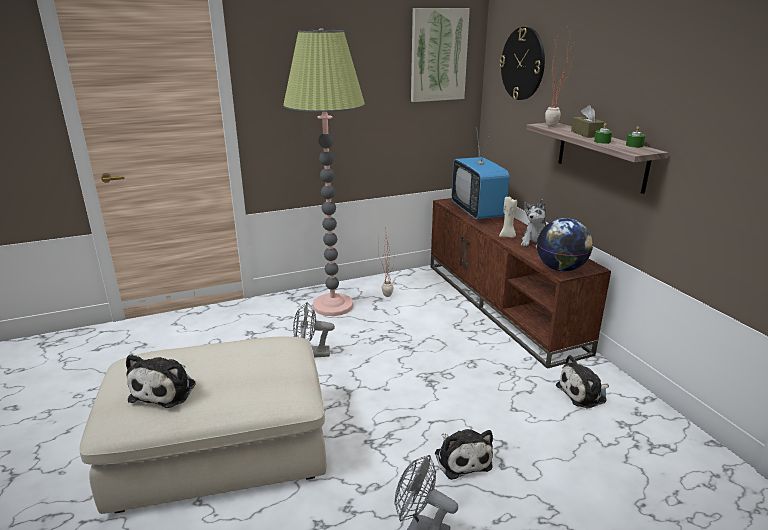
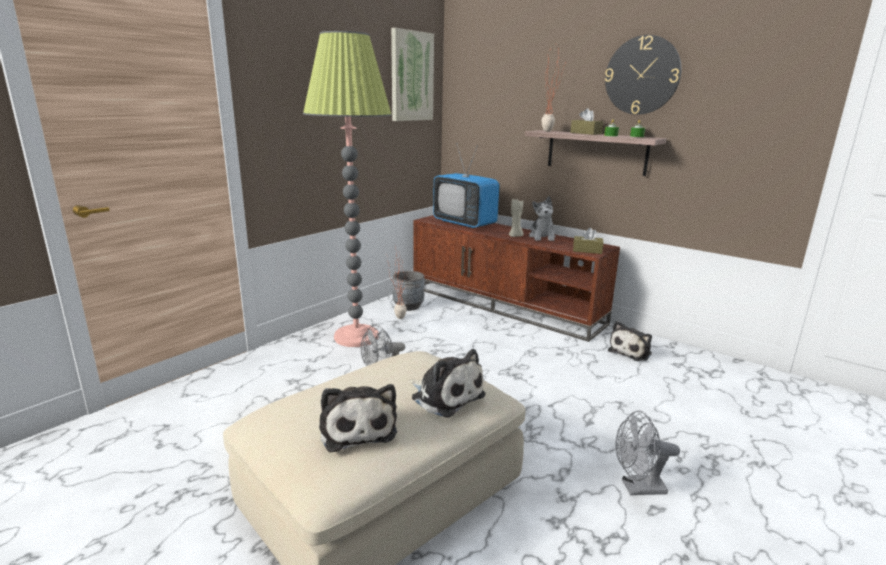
camera: 30 degrees left, 5 degrees down
(406, 285) = (408, 306): none -> grey planter
(461, 458) = (604, 424): plush toy -> plush toy (445, 396)
(523, 64) = (495, 83): wall clock -> wall clock (642, 75)
(561, 269) = (587, 250): globe -> brown tissue box

